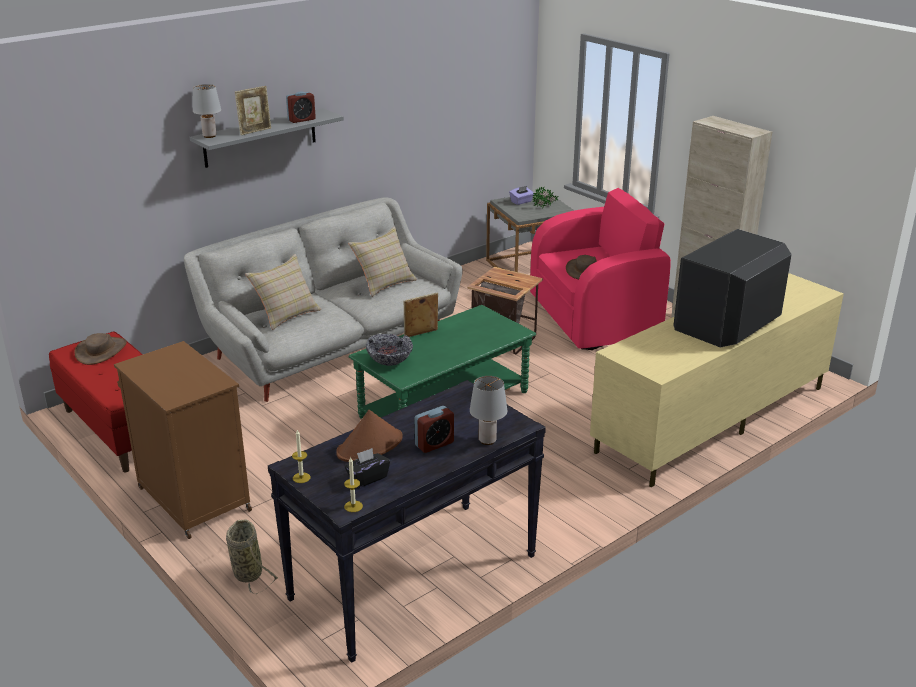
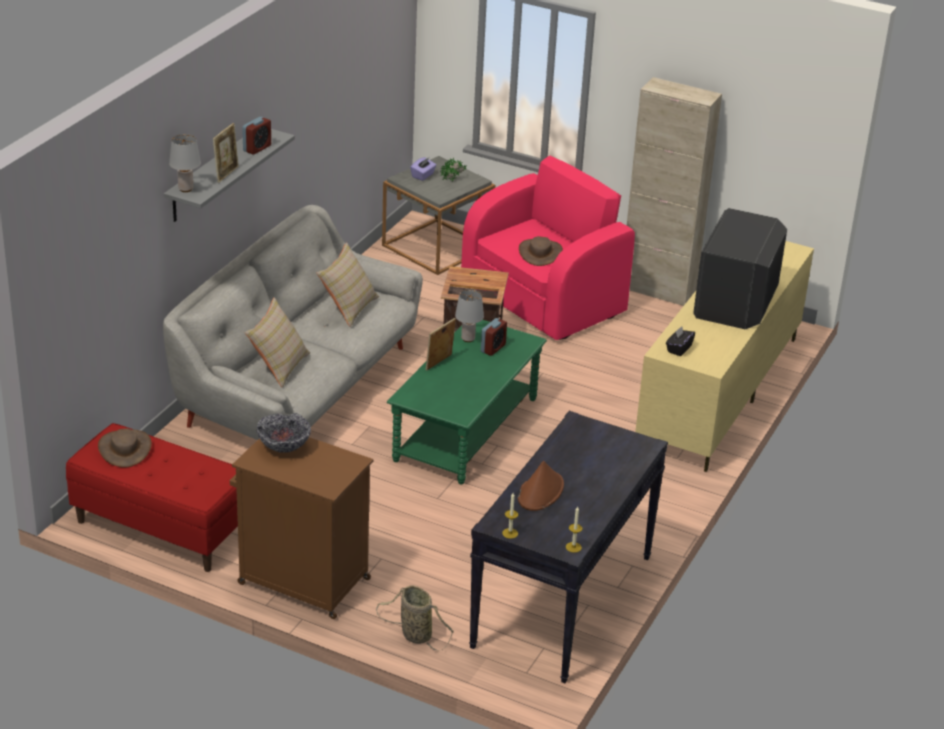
camera: 25 degrees left, 5 degrees up
(367, 478) = (563, 520): black tissue box -> black tissue box (679, 349)
(390, 362) = (434, 400): bowl -> bowl (284, 446)
(434, 444) = (592, 478): alarm clock -> alarm clock (493, 348)
(487, 440) = (631, 465): grey table lamp -> grey table lamp (467, 339)

